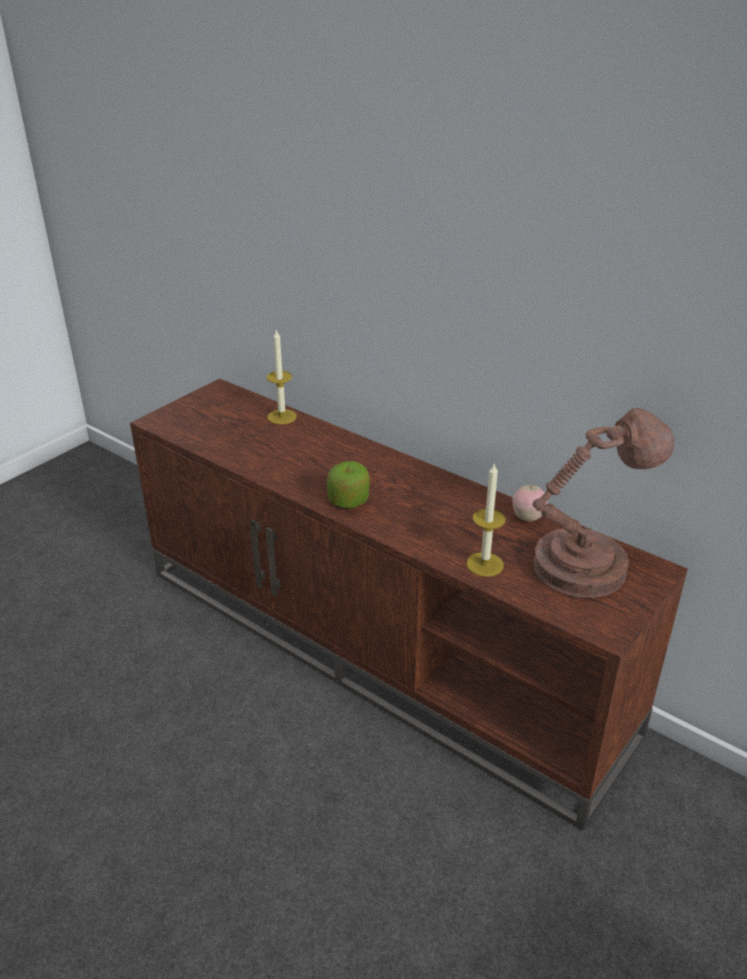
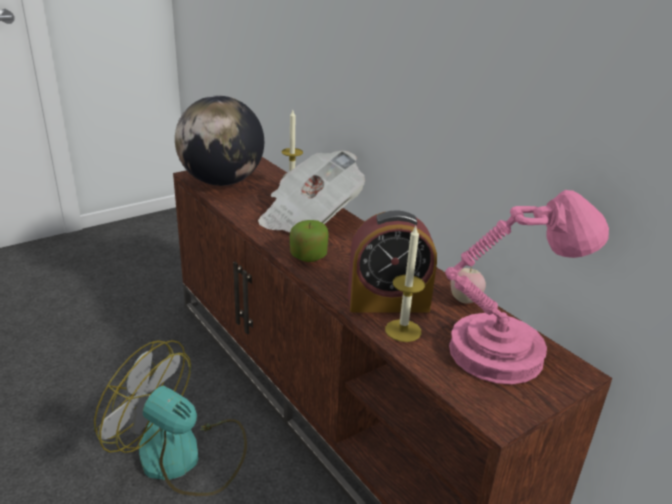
camera: 15 degrees right, 5 degrees down
(197, 424) = (222, 182): none -> globe
(244, 746) = (183, 456): none -> fan
(323, 452) = (309, 217): none -> newspaper
(456, 537) = (388, 302): none -> alarm clock
(586, 565) = (504, 352): brown table lamp -> pink table lamp

